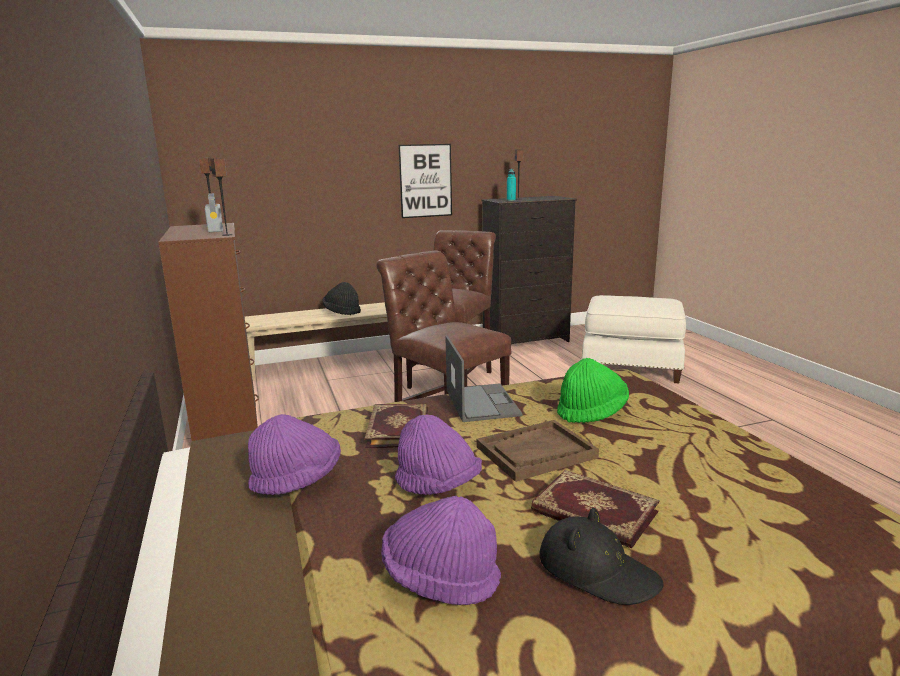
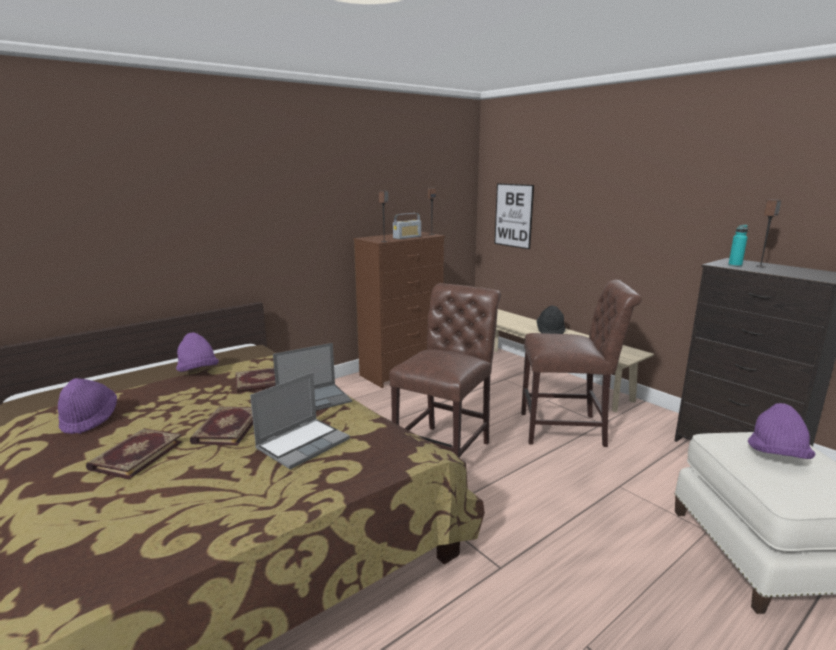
camera: 70 degrees right, 0 degrees up
(425, 181) = (668, 225): picture -> picture (513, 215)
(437, 486) = (183, 404): purple hat -> purple hat (776, 455)
(536, 452) = (226, 428): brown tray -> book
(591, 412) = (303, 444): green hat -> laptop
(597, 570) = (73, 461): black hat -> none

